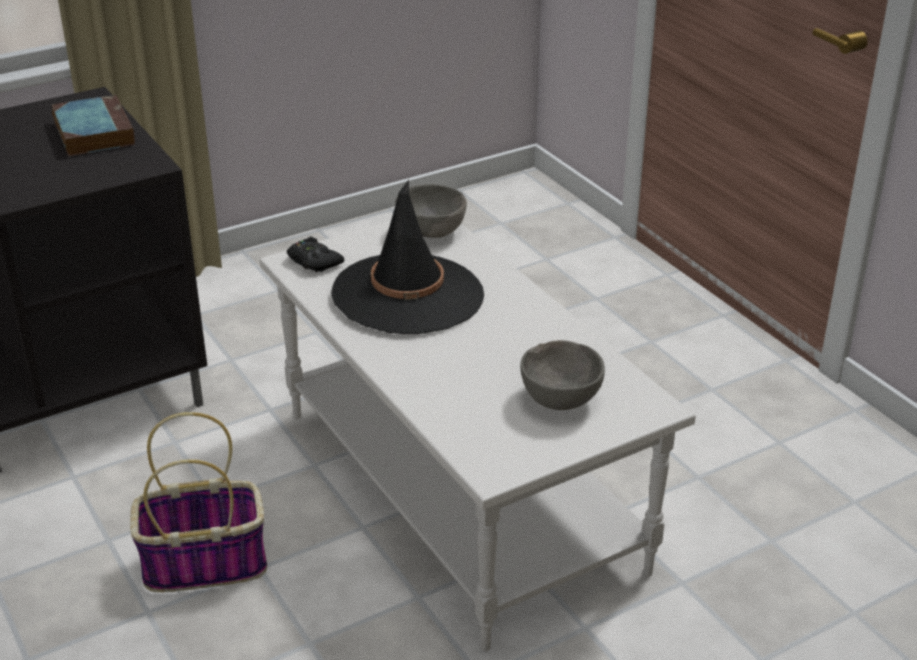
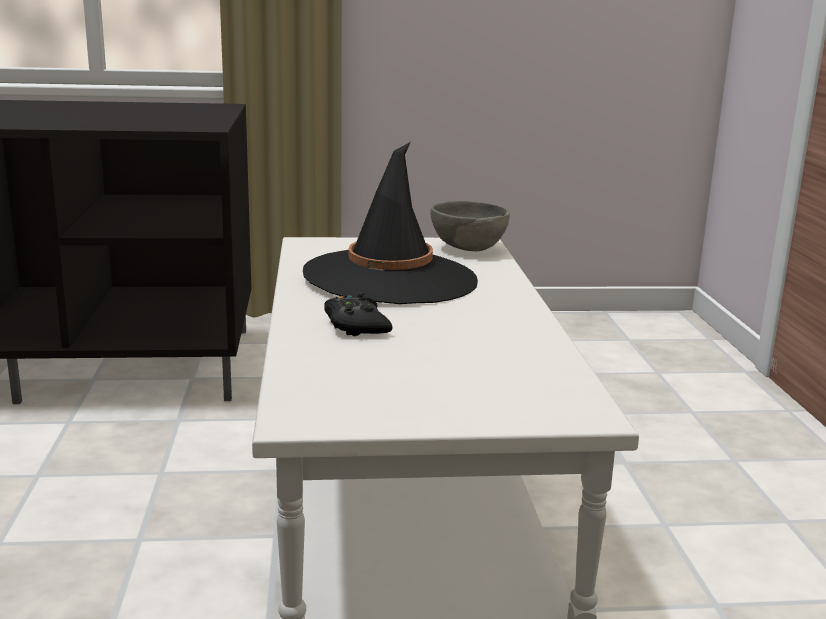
camera: 25 degrees right, 15 degrees down
(93, 132) = (193, 114): book -> none
(206, 563) = (96, 519): basket -> none
(314, 261) = (328, 246): black game controller -> black game controller (356, 325)
(561, 399) = (465, 380): grey bowl -> none

